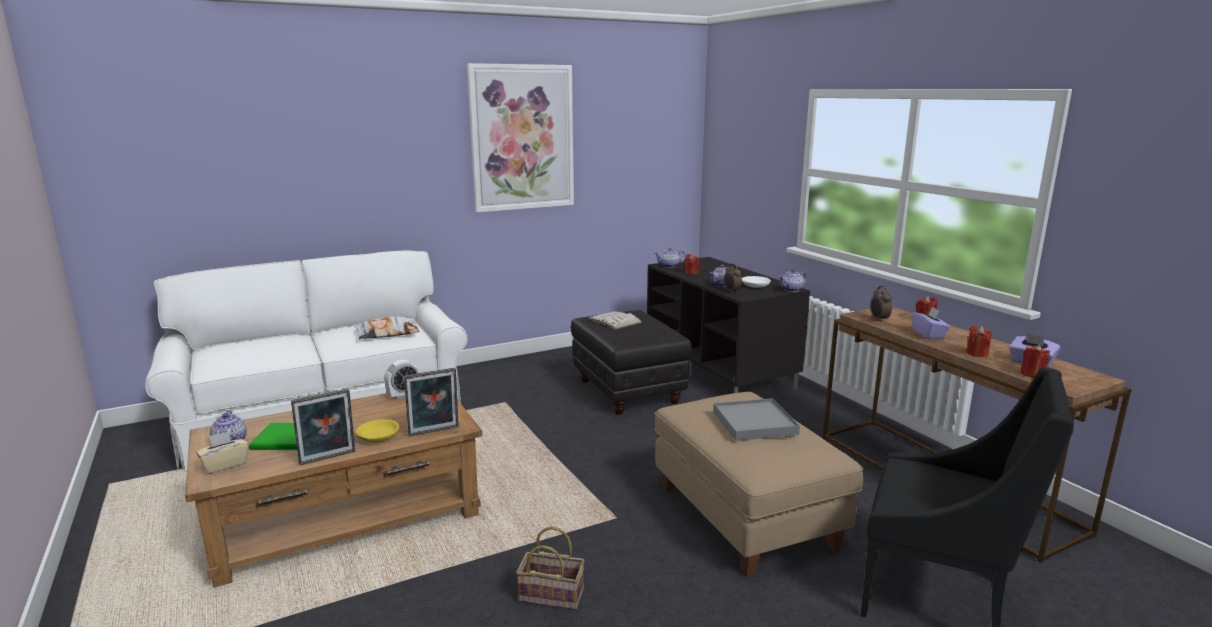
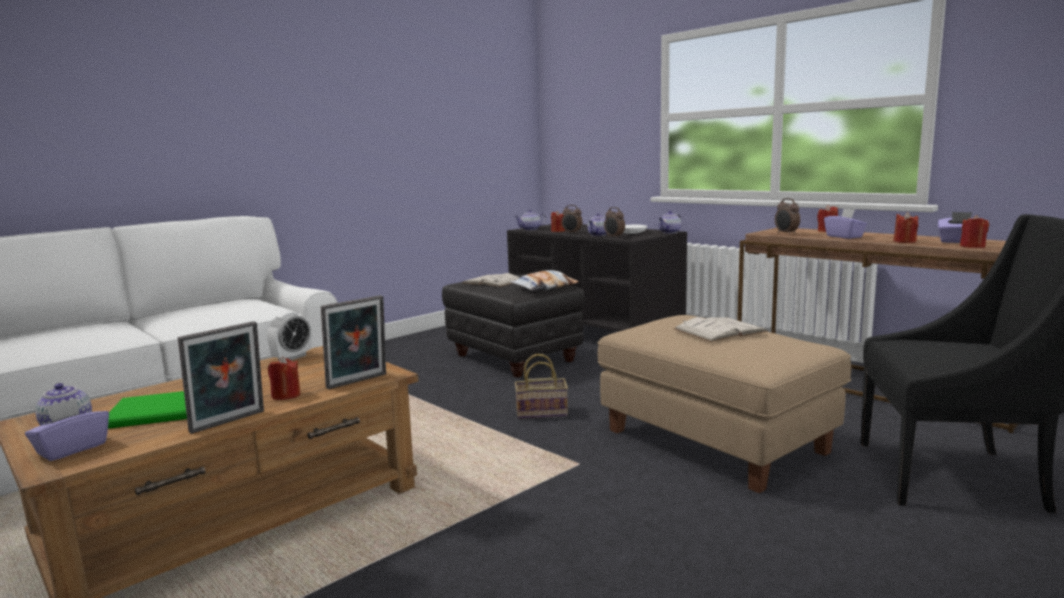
camera: 15 degrees left, 5 degrees down
(225, 465) = (72, 449): beige tissue box -> purple tissue box
(378, 437) = (286, 395): yellow bowl -> red candle
(387, 333) = (237, 308): pillow -> pillow (545, 287)
(522, 138) = (364, 95): picture -> none
(553, 595) = (558, 550): basket -> basket (543, 412)
(700, 278) = (572, 233): none -> alarm clock
(754, 423) = (720, 330): grey tray -> white book

